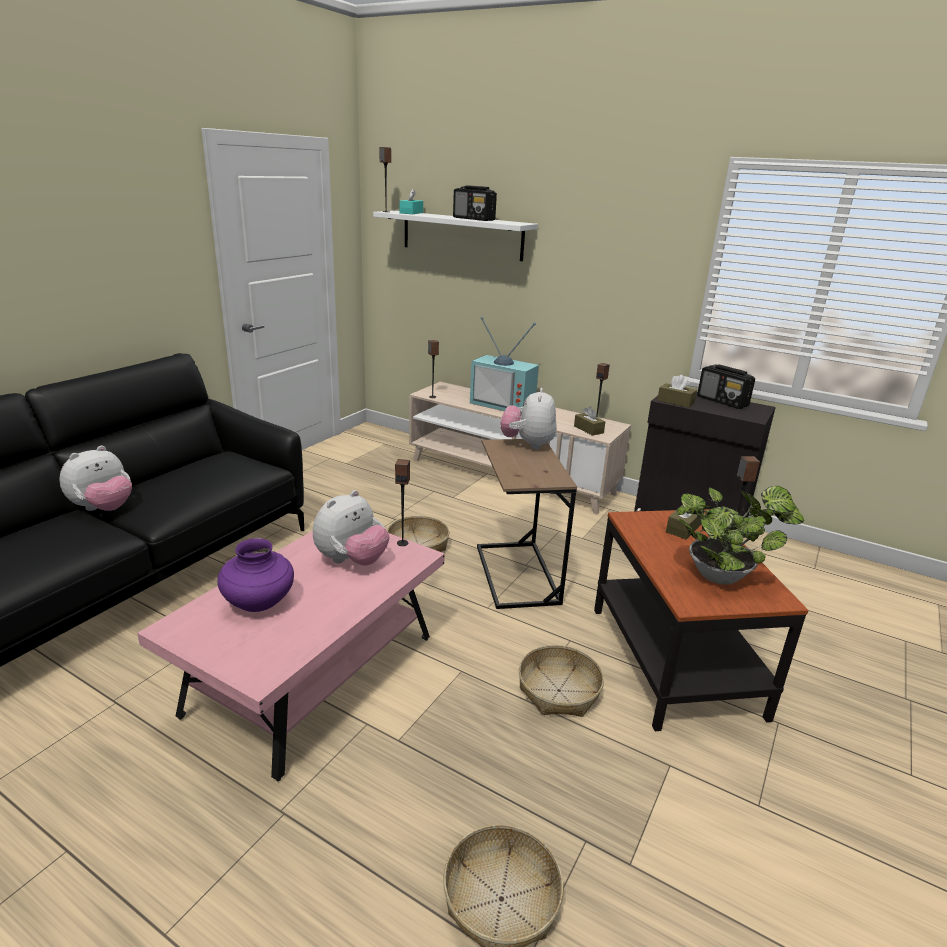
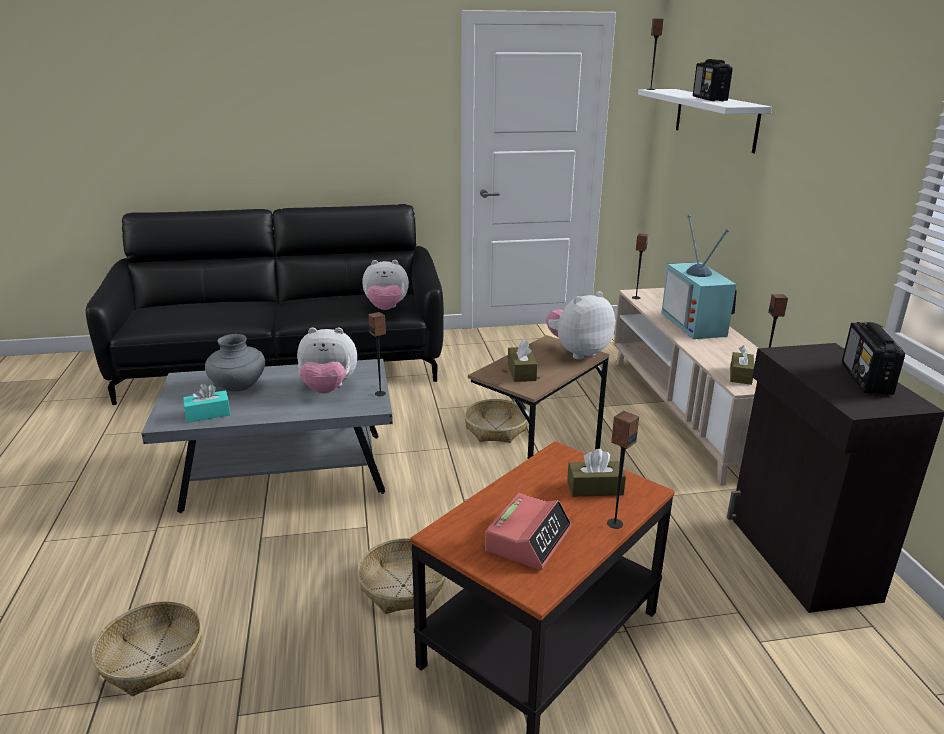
camera: 50 degrees right, 0 degrees up
(103, 509) = (283, 305): plush toy -> plush toy (386, 309)
(259, 603) = (238, 387): purple vase -> grey vase
(314, 676) = (285, 472): pink coffee table -> grey coffee table
(411, 213) = (673, 91): turquoise tissue box -> turquoise tissue box (208, 414)
(675, 402) = (789, 358): brown tissue box -> brown tissue box (521, 372)
(723, 576) = (528, 539): potted plant -> alarm clock

